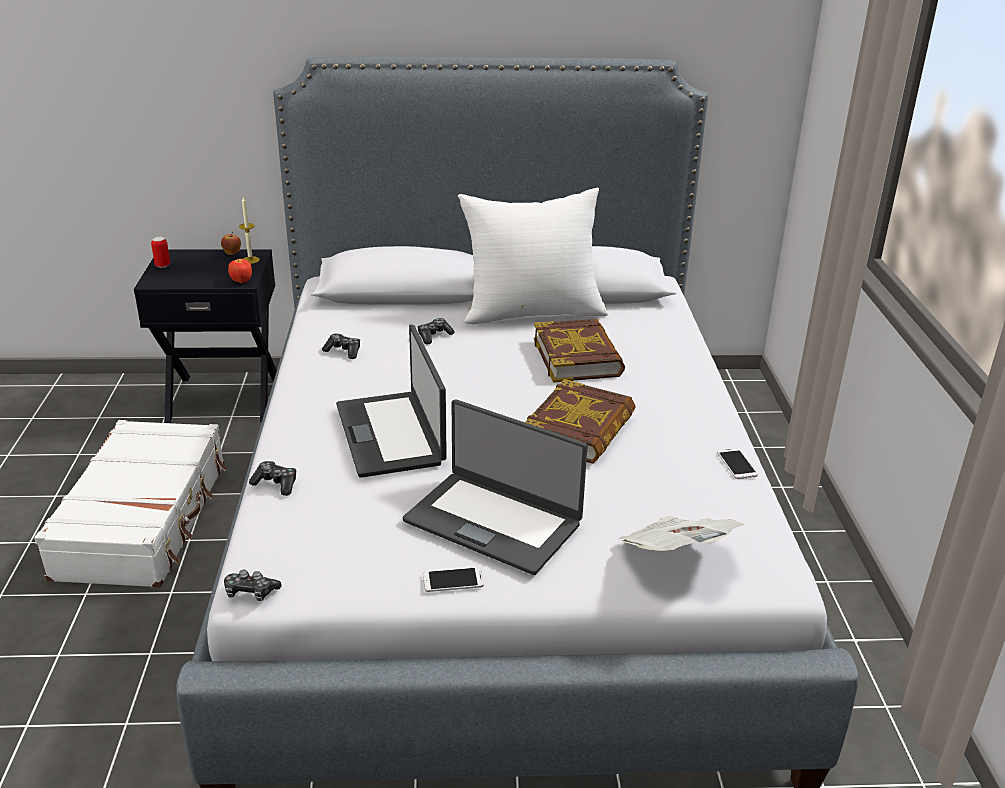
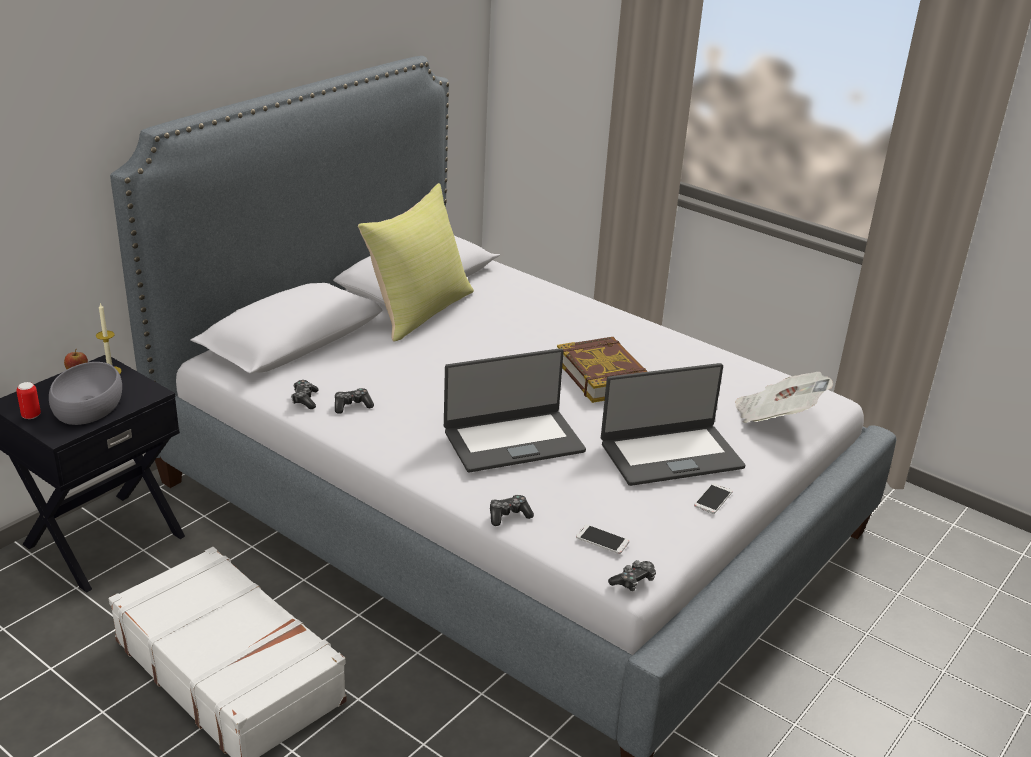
camera: 50 degrees left, 0 degrees up
(200, 273) = (88, 404): none -> grey bowl
(241, 282) = (147, 393): apple -> none
(391, 434) = (513, 440): laptop -> laptop turned 45 degrees counterclockwise
(434, 336) = (391, 362): game controller -> game controller (305, 399)
(532, 311) = (419, 311): white pillow -> yellow pillow
(577, 357) = (511, 330): book -> none
(736, 464) = (709, 351): phone -> phone (602, 539)

